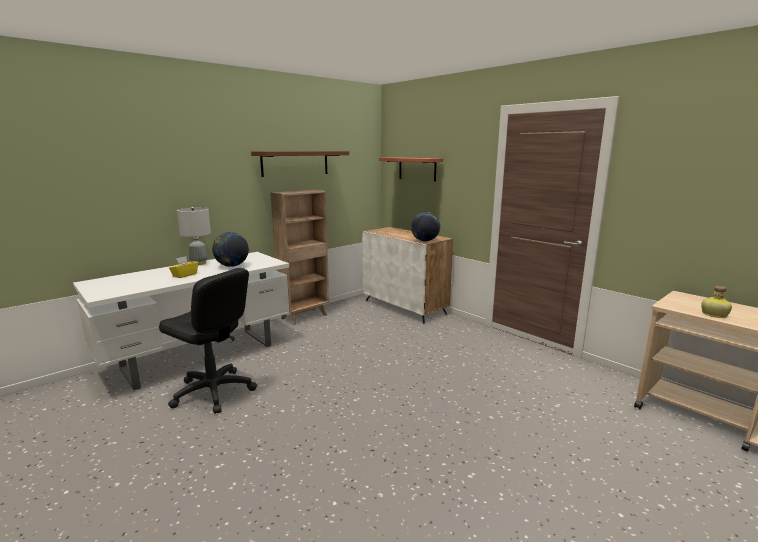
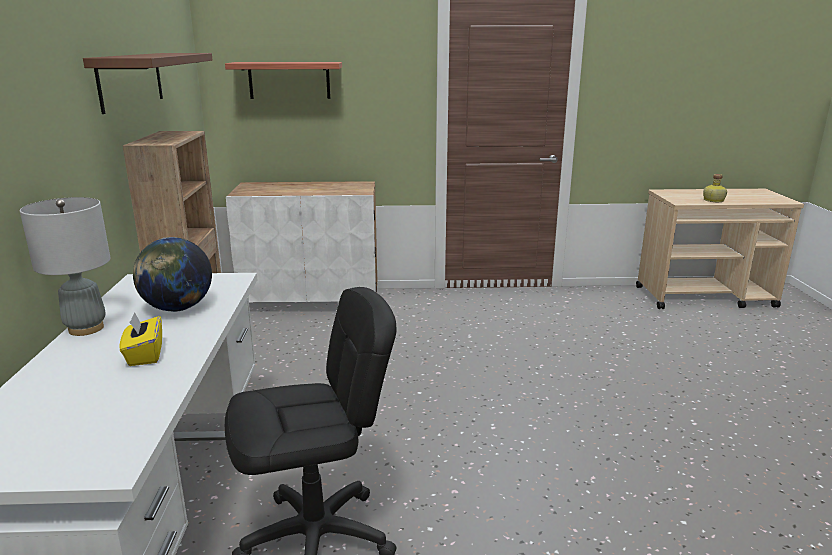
camera: 50 degrees left, 5 degrees up
(425, 241) = (358, 191): globe -> none

